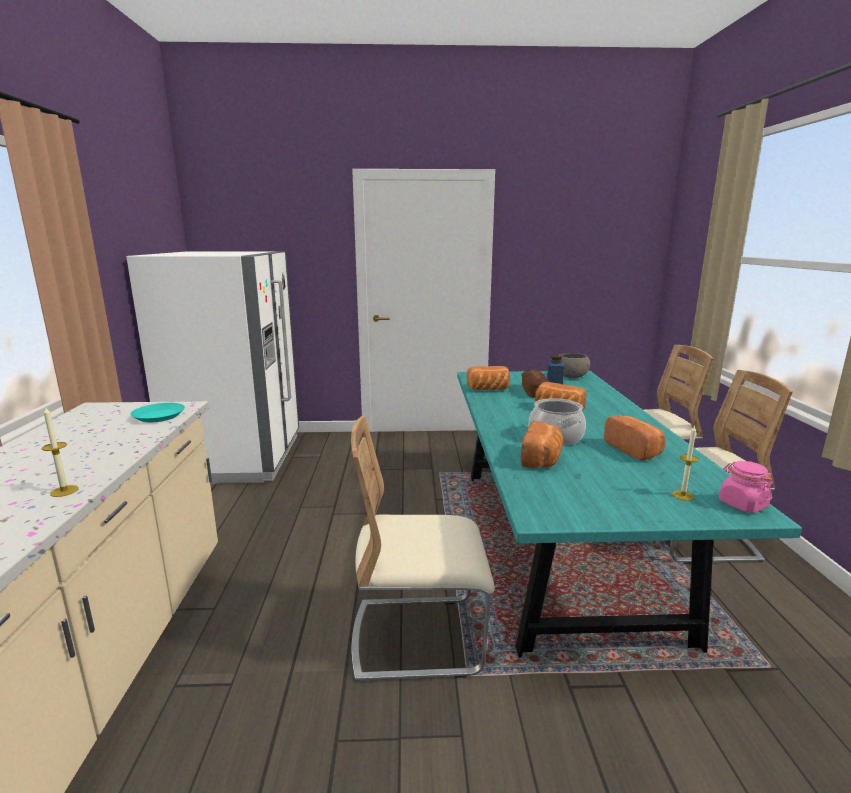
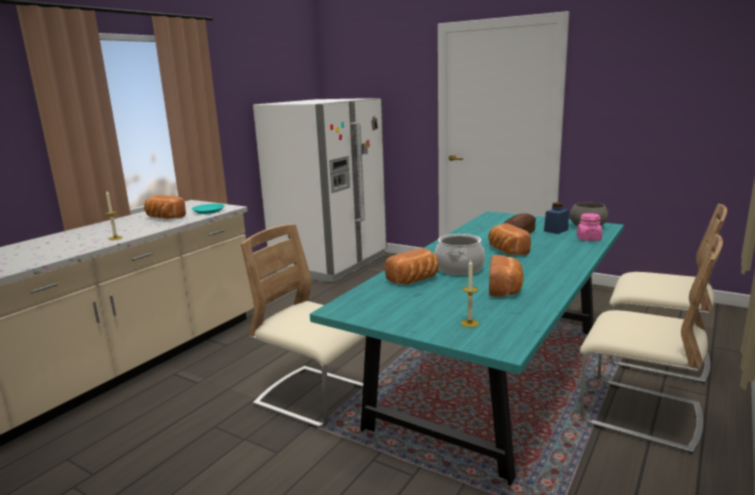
camera: 35 degrees right, 0 degrees up
(489, 389) = (482, 227): bread -> bread (164, 218)
(742, 504) = (505, 340): pink jar -> pink jar (588, 239)

